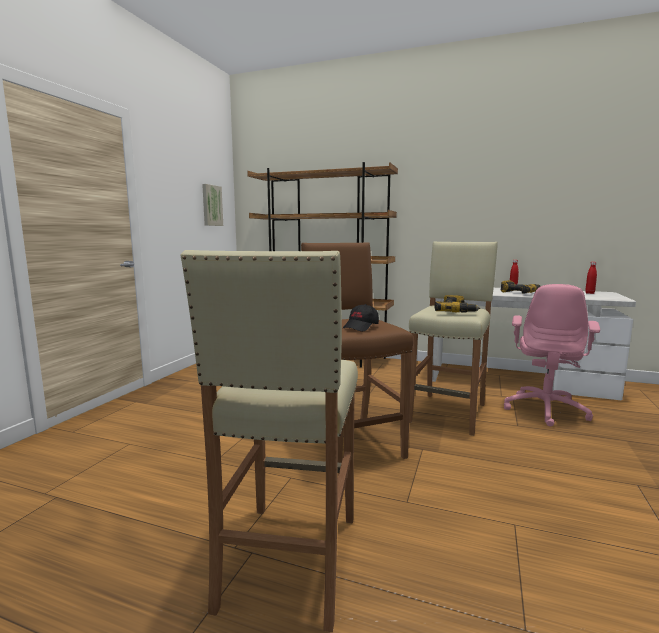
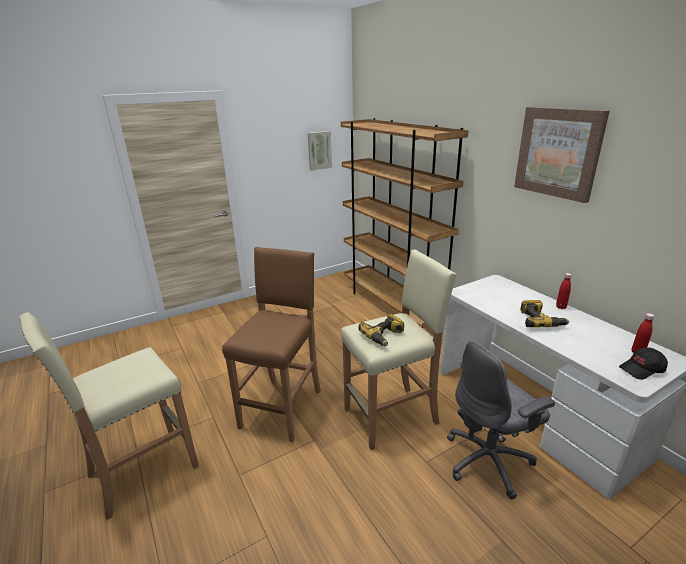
camera: 40 degrees right, 15 degrees up
(361, 327) = (260, 335): black cap -> black cap (642, 370)
(485, 174) = (558, 152): none -> picture
(545, 410) = (489, 460): pink office chair -> grey office chair

